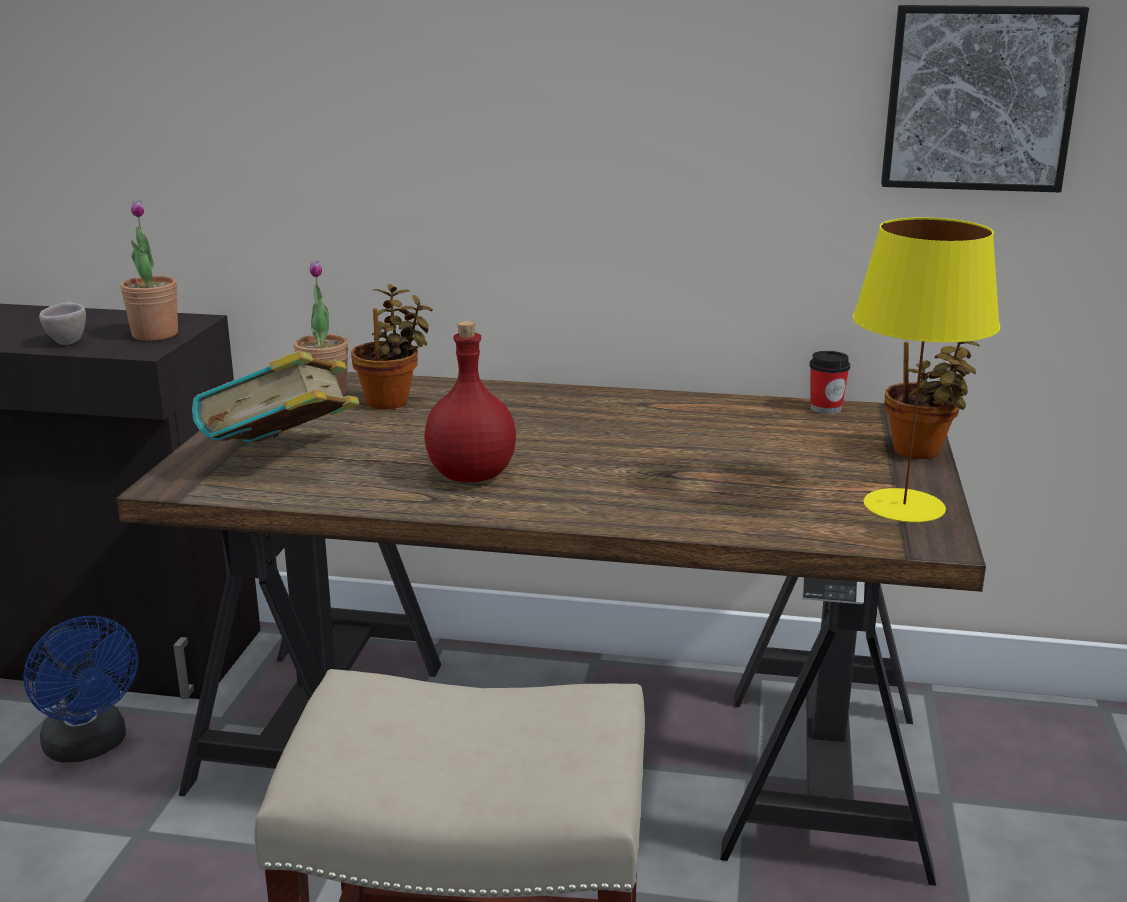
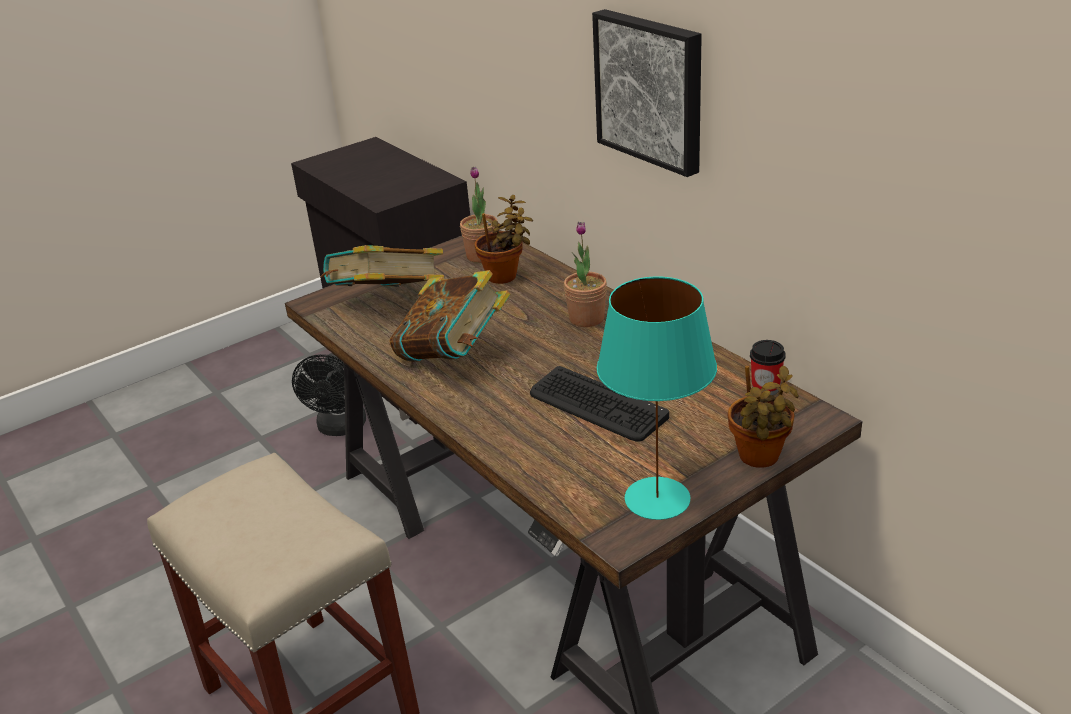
camera: 45 degrees right, 10 degrees up
(68, 341) = (362, 182): beige cup -> none
(90, 747) = (340, 428): blue fan -> black fan
(155, 334) = (406, 189): potted plant -> potted plant (586, 318)
(469, 475) = (453, 356): red bottle -> book
(708, 464) = (597, 405): none -> keyboard
(903, 505) = (658, 498): yellow table lamp -> turquoise table lamp
(979, 98) = (907, 160): picture -> picture (651, 89)

